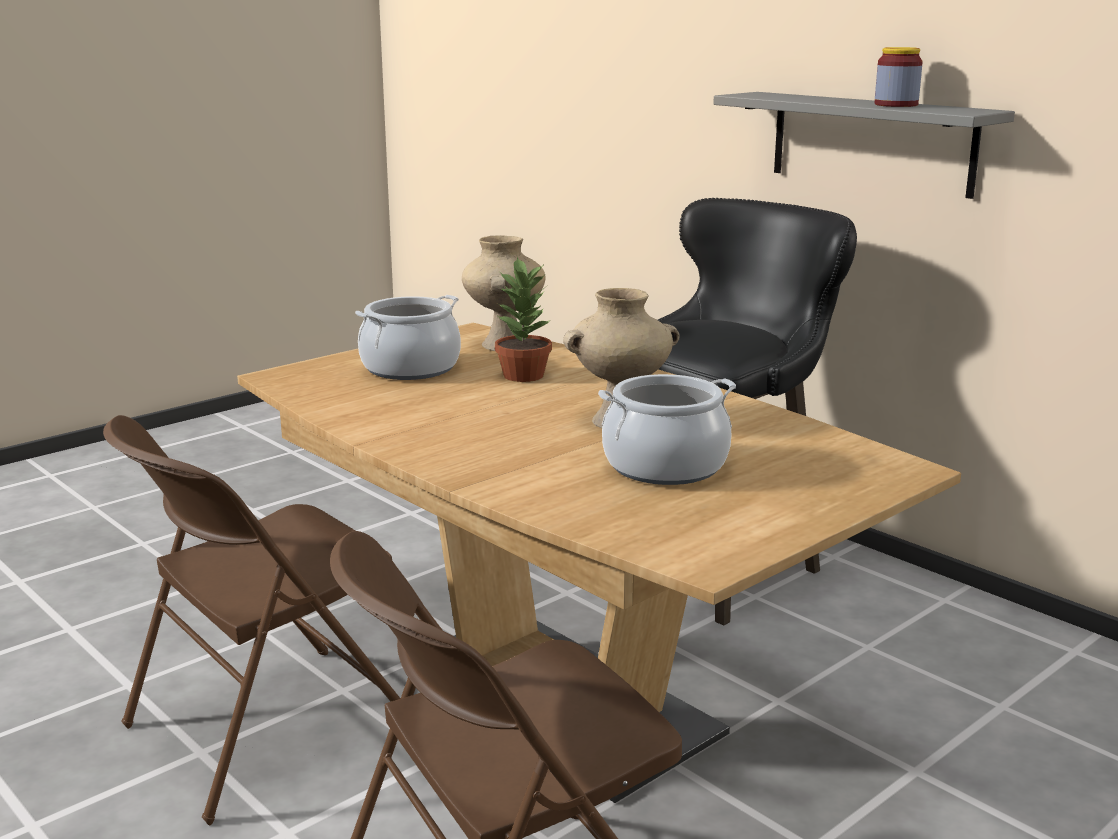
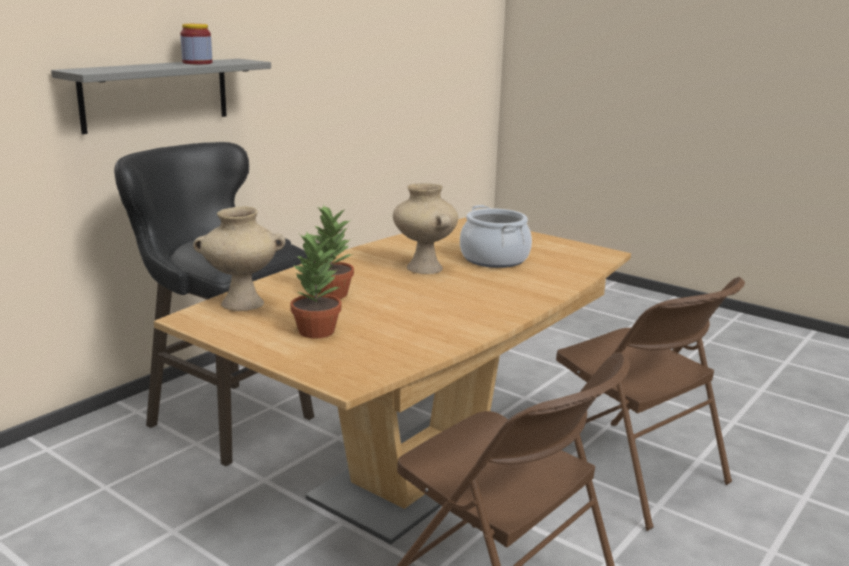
camera: 100 degrees left, 0 degrees up
(410, 368) = (315, 331): cooking pot -> potted plant

